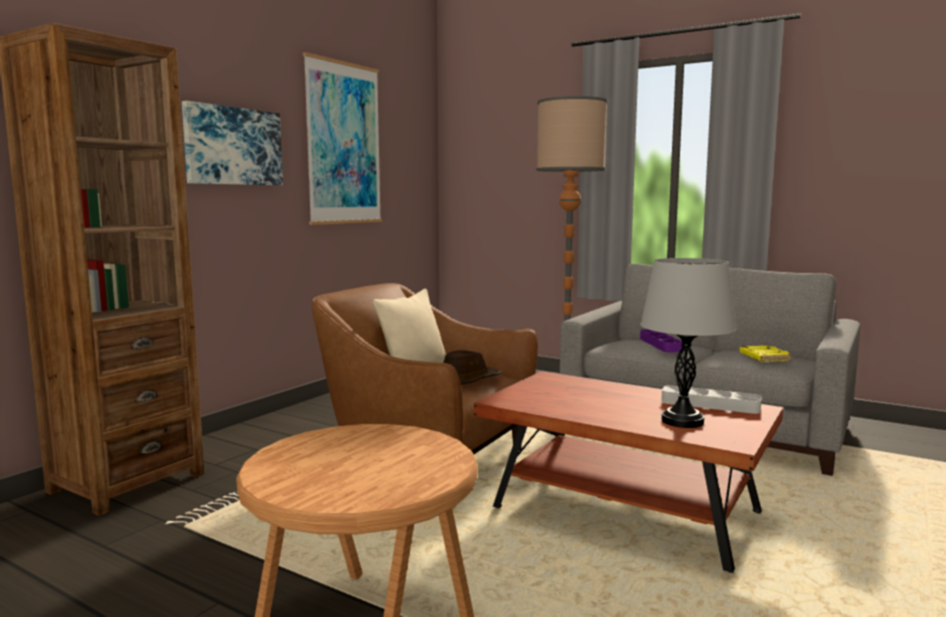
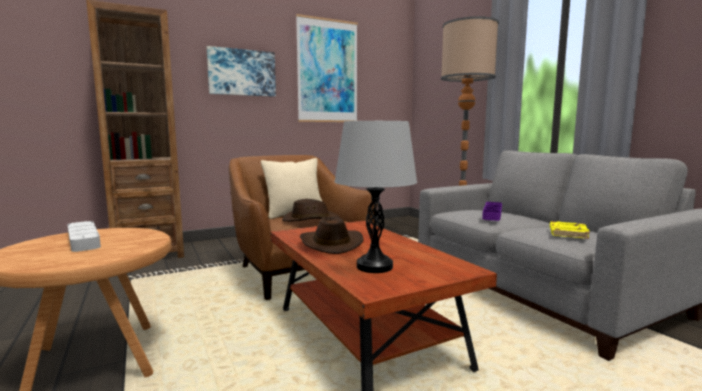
camera: 30 degrees right, 0 degrees up
(581, 405) = (330, 243): none -> brown hat
(710, 405) = (430, 260): grey tray -> grey tray (83, 240)

